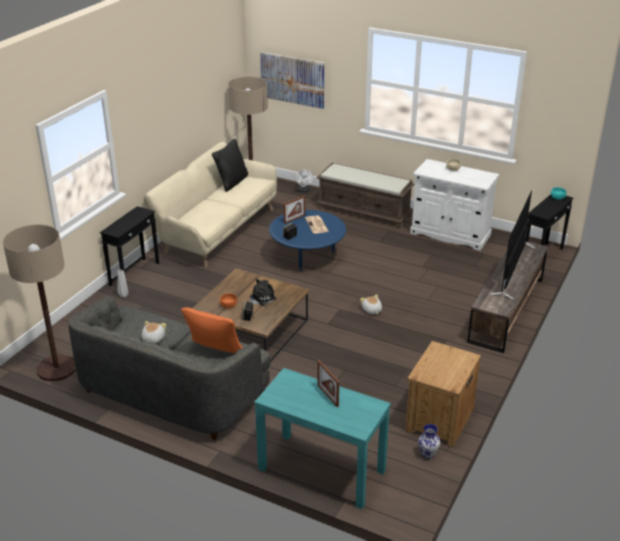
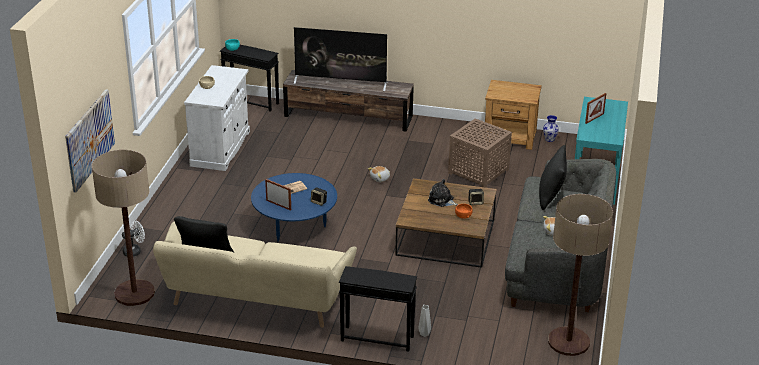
camera: 105 degrees left, 0 degrees up
(214, 352) = (550, 197): orange pillow -> black pillow
(364, 211) = (181, 202): brown bench -> none
(366, 376) = (477, 171): none -> brown side table

